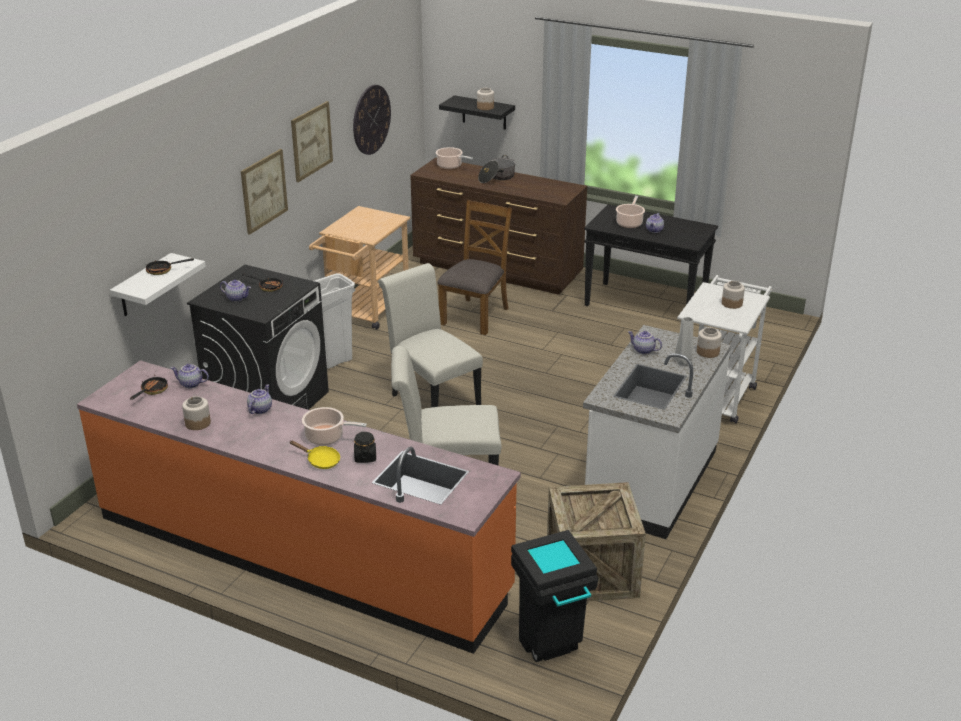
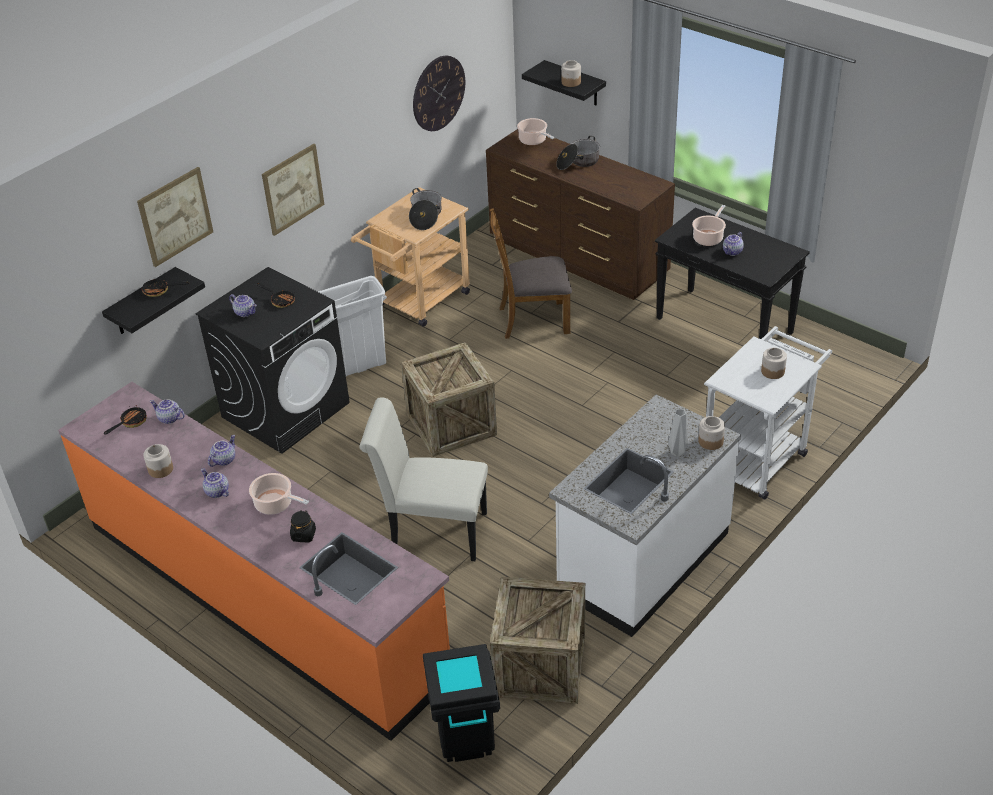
camera: 15 degrees right, 10 degrees up
(143, 286) = (143, 303): white shelf -> black shelf
(311, 141) = (355, 129): picture -> picture (175, 216)
(320, 461) = (259, 533): yellow frying pan -> none
(374, 225) = (425, 216): none -> cooking pot
(432, 398) = (451, 424): white chair -> crate
(475, 316) = (533, 320): brown chair -> brown chair turned 135 degrees counterclockwise
(643, 350) = (641, 430): teapot -> teapot (216, 492)

